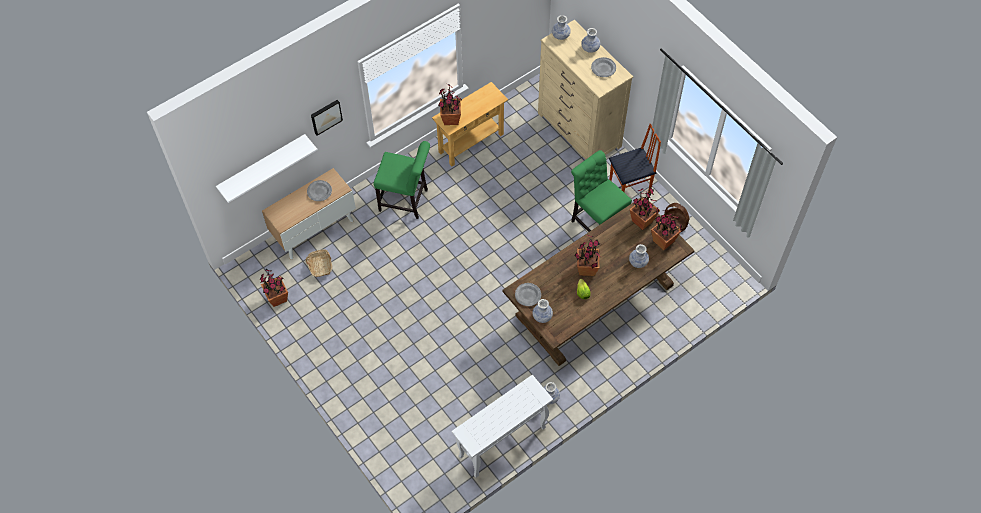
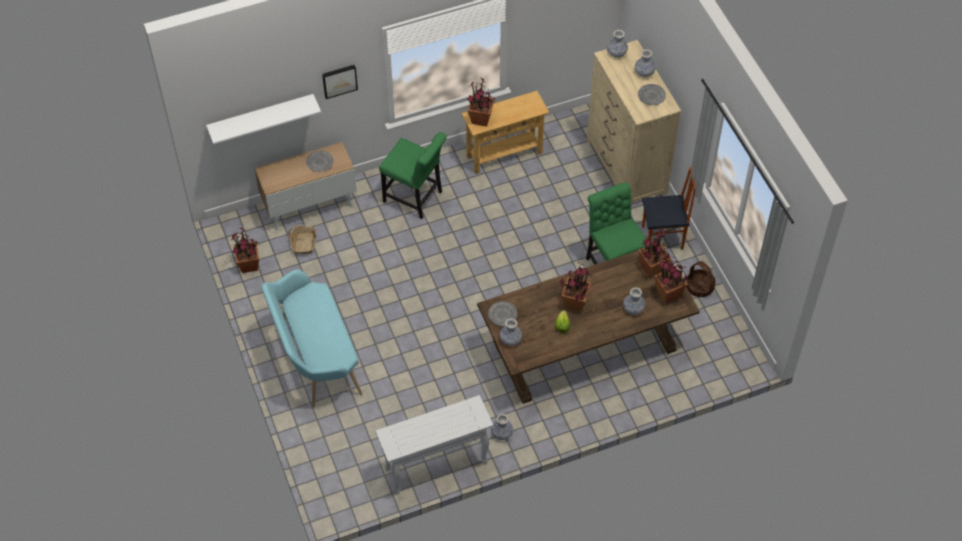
camera: 15 degrees right, 5 degrees down
(364, 371) = (315, 359): none -> turquoise bench

